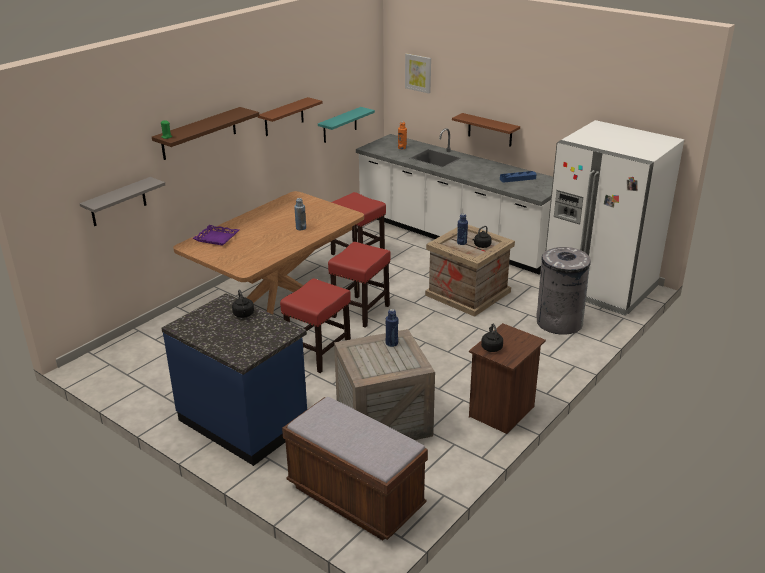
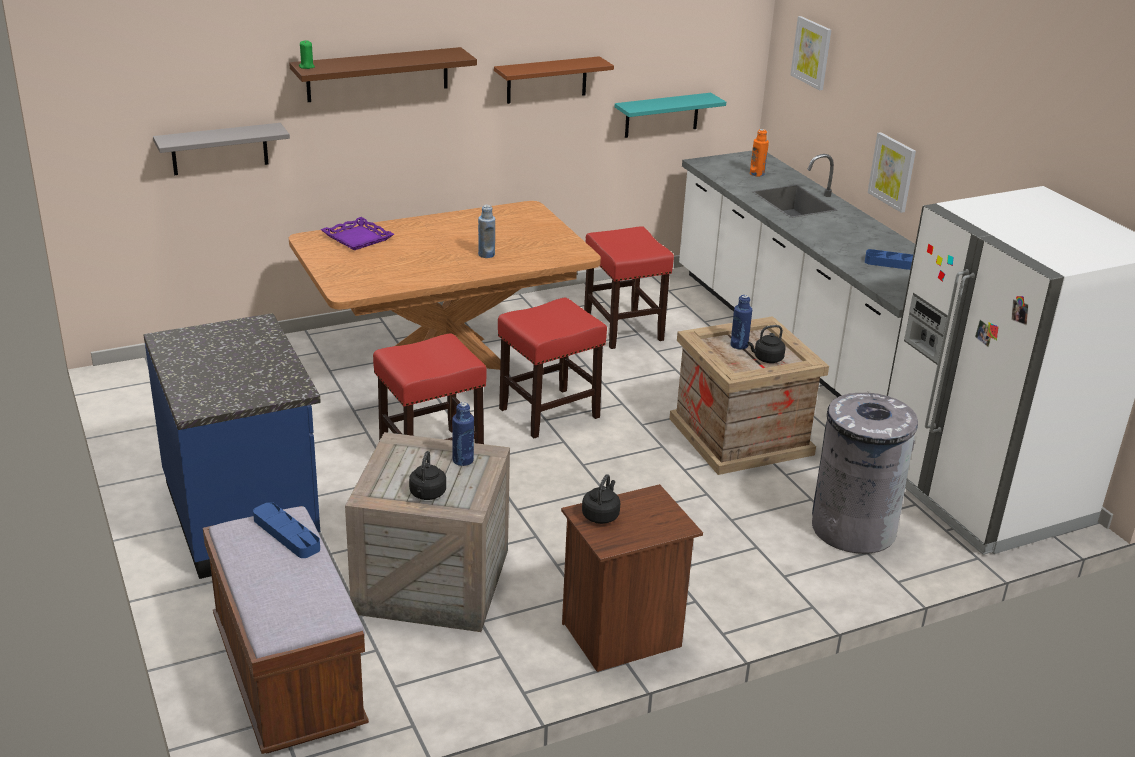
camera: 25 degrees right, 0 degrees up
(243, 315) = (261, 349): black kettle -> black kettle (427, 494)
(336, 414) = (286, 534): none -> blue tray
(490, 130) = (892, 172): brown shelf -> picture

